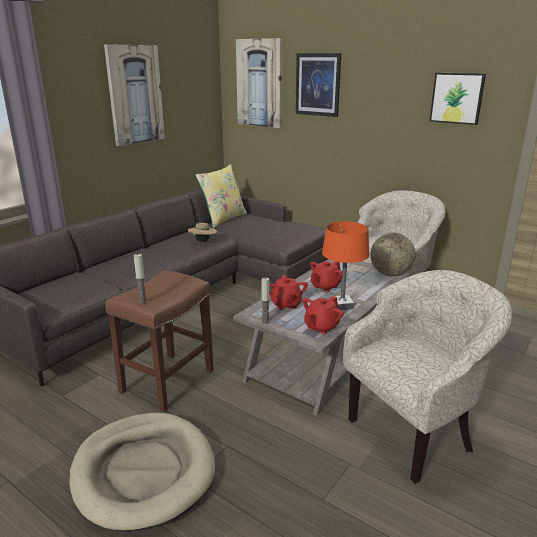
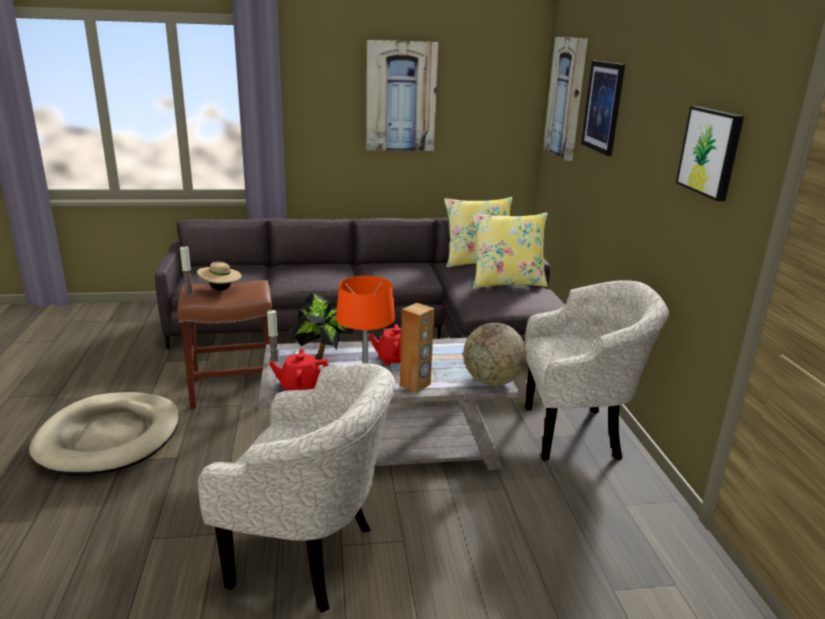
camera: 45 degrees right, 0 degrees up
(203, 241) = (401, 275): beige hat -> beige hat (221, 290)
(269, 224) = (507, 283): none -> yellow pillow
(286, 304) = (323, 356): red teapot -> potted plant
(367, 294) = (415, 385): none -> brown speaker

